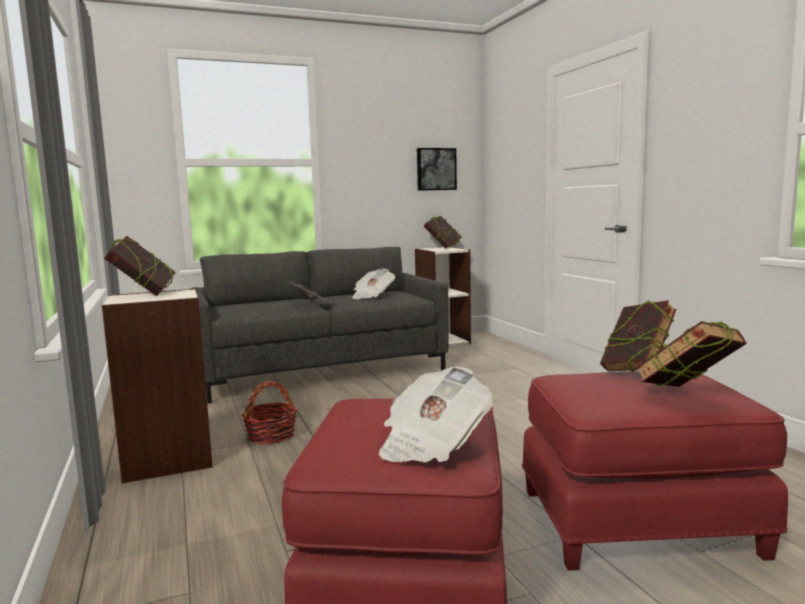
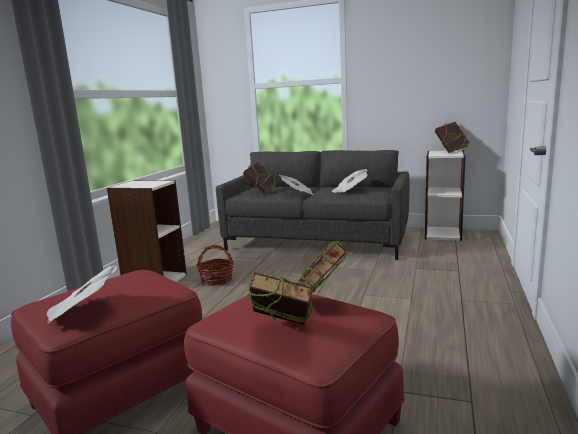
camera: 40 degrees right, 5 degrees up
(144, 294) = (143, 182): book -> book (261, 192)
(435, 169) = (453, 79): picture -> none

